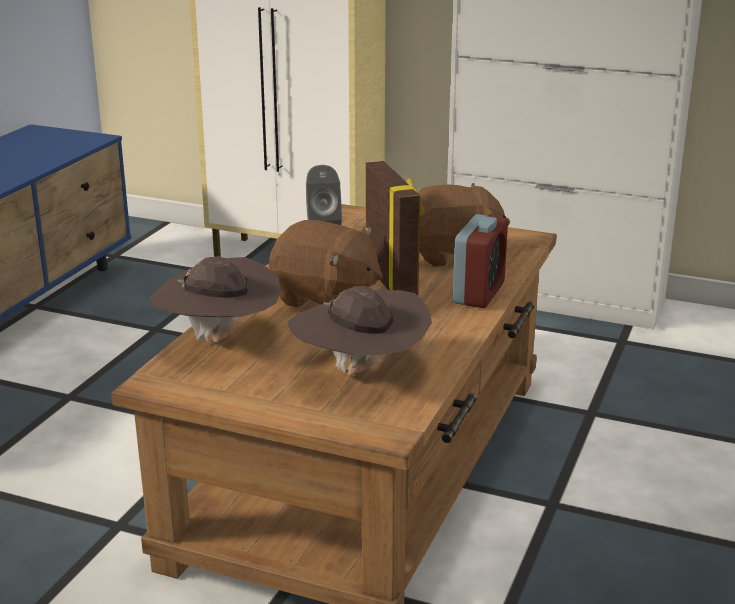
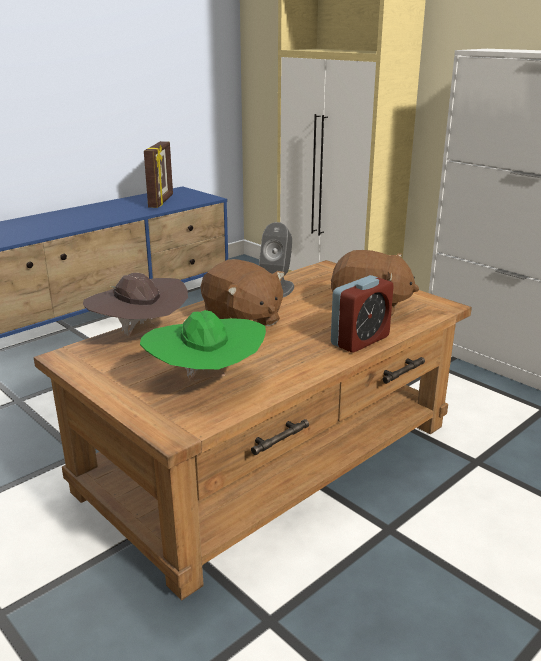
camera: 25 degrees right, 0 degrees up
(360, 373) = (206, 382): brown hat -> green hat
(392, 282) = (303, 319): picture frame -> picture frame (161, 201)

